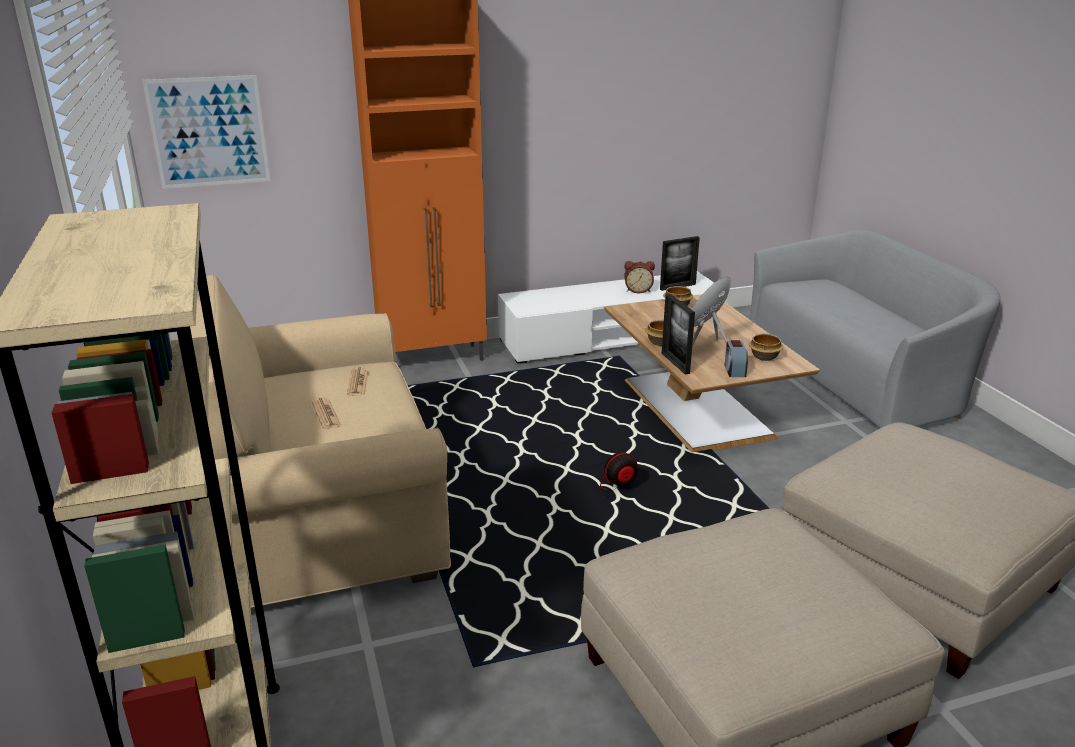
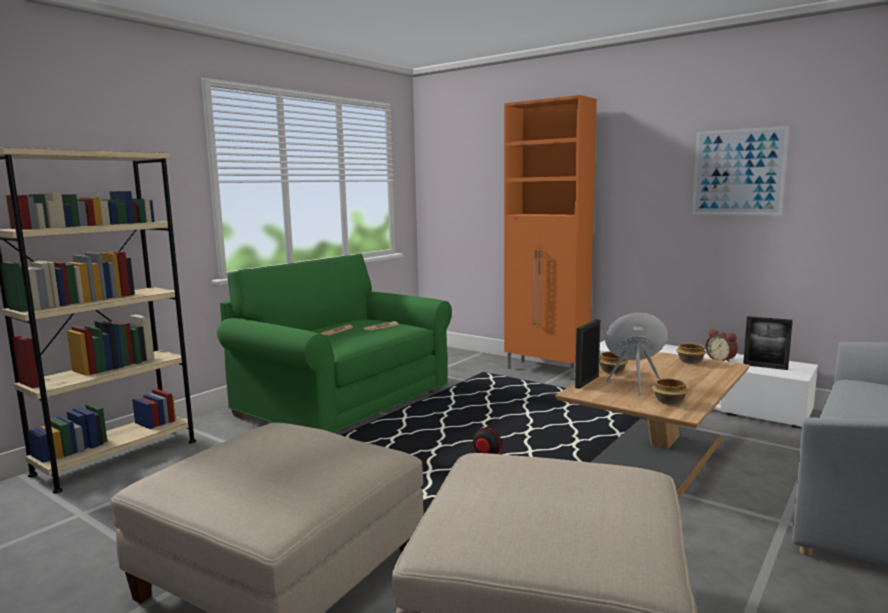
camera: 55 degrees right, 15 degrees down
(209, 132) = (448, 195): picture -> picture (738, 172)
(320, 513) = (344, 402): beige sofa -> green sofa
(734, 370) = (618, 398): alarm clock -> none

